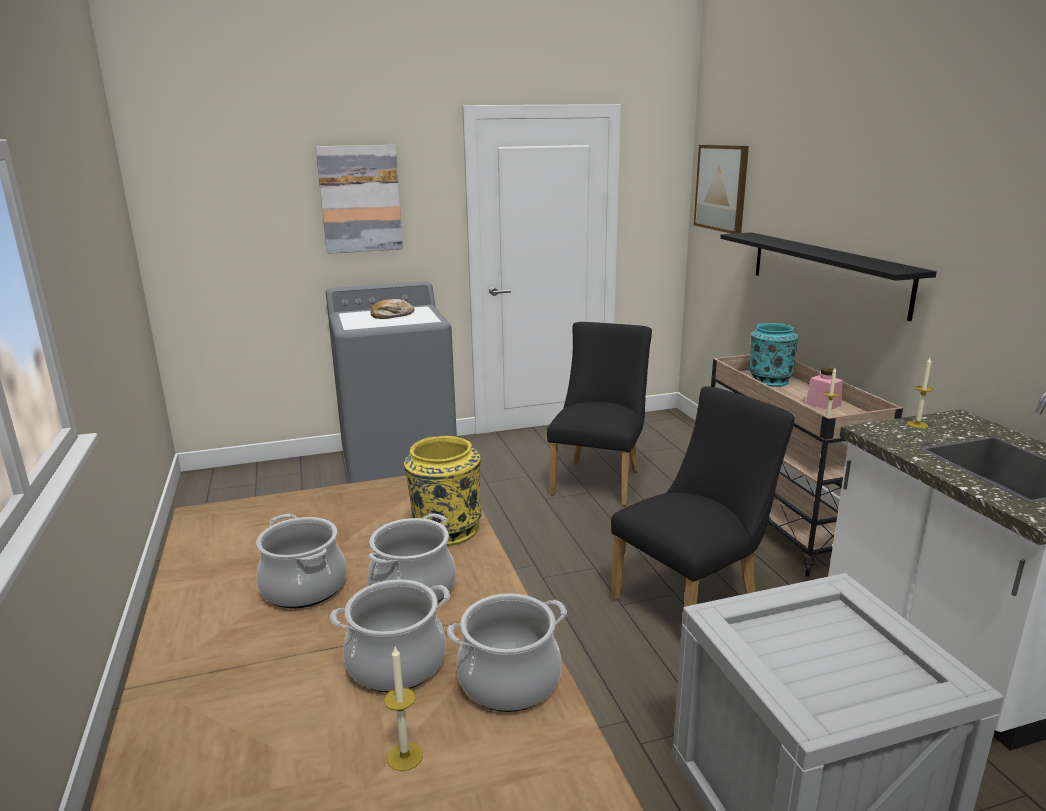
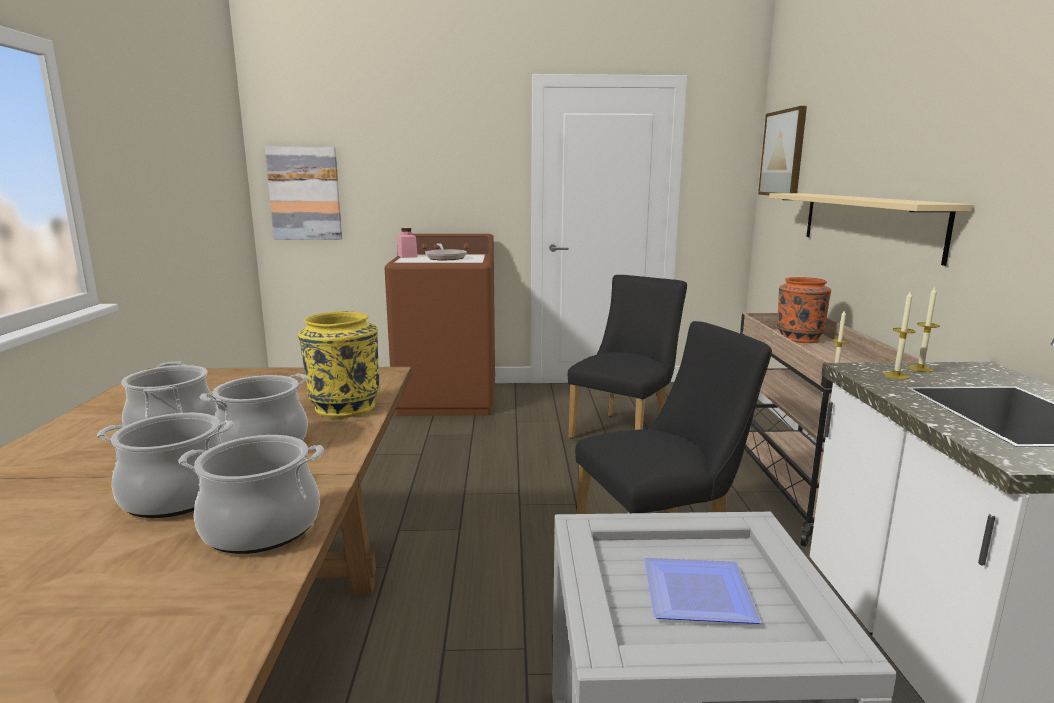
camera: 15 degrees right, 5 degrees down
(360, 199) = (435, 156): picture -> picture (305, 194)
(392, 316) = (445, 257): bread -> frying pan
(399, 465) = (448, 399): grey washing machine -> brown washing machine
(405, 756) = (88, 571): candle -> candle (896, 375)
(769, 381) = (798, 338): turquoise vase -> orange vase
(823, 404) = (845, 360): pink jar -> pink jar (407, 256)
(826, 272) = (867, 223): black shelf -> beige shelf
(838, 661) = (702, 597): none -> plate

